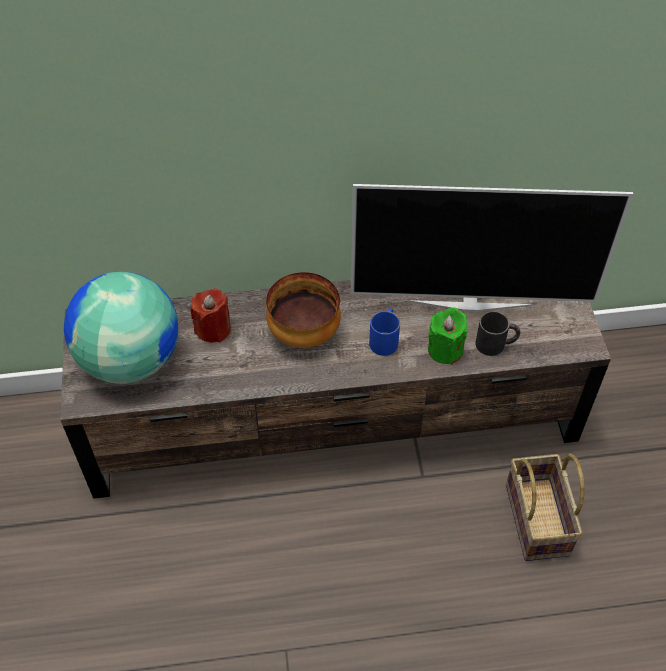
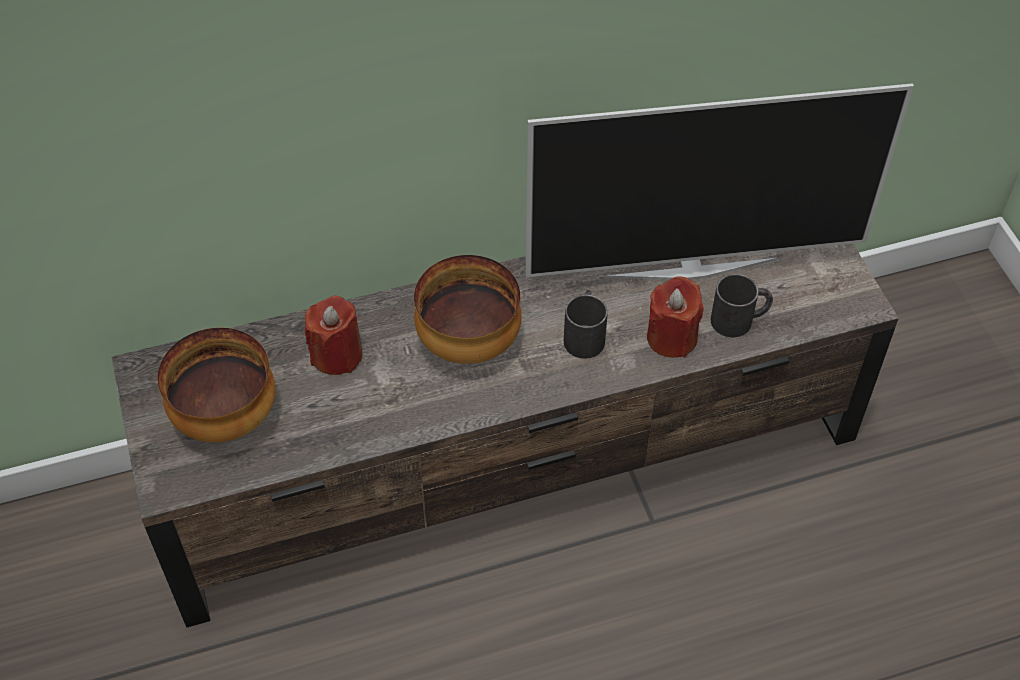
camera: 10 degrees left, 0 degrees up
(130, 359) = (225, 416): globe -> bowl
(385, 339) = (584, 334): blue mug -> black mug
(445, 349) = (671, 337): green candle -> red candle
(539, 521) = (825, 558): basket -> none

